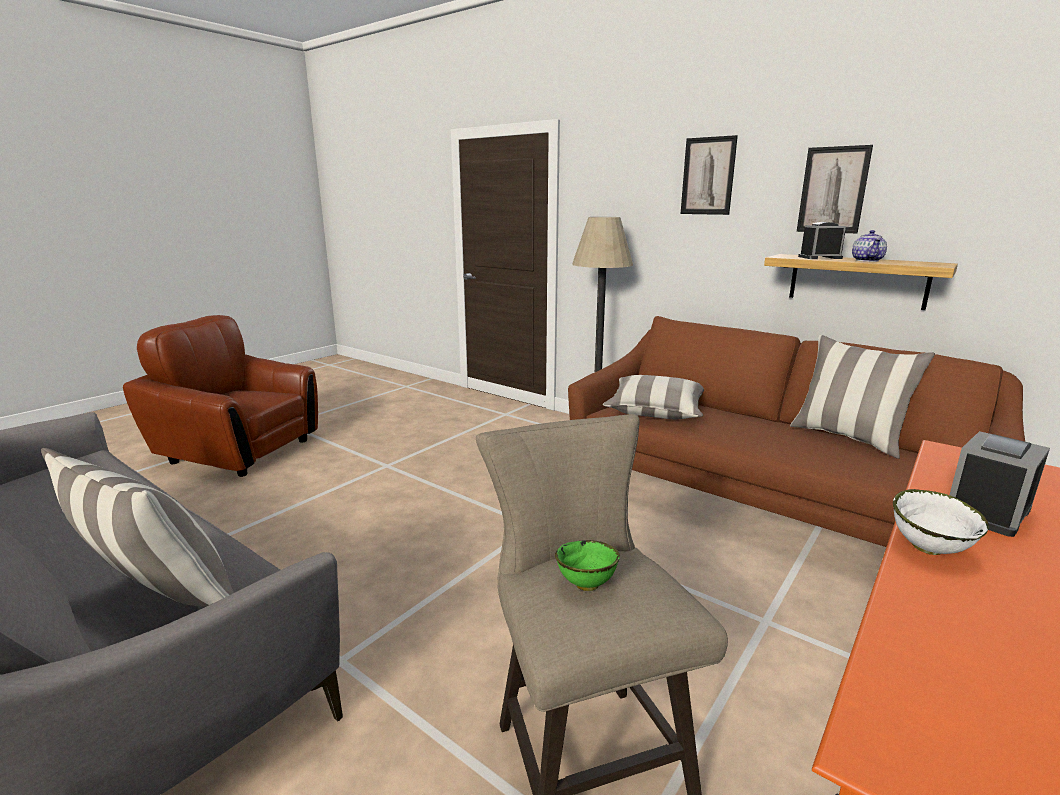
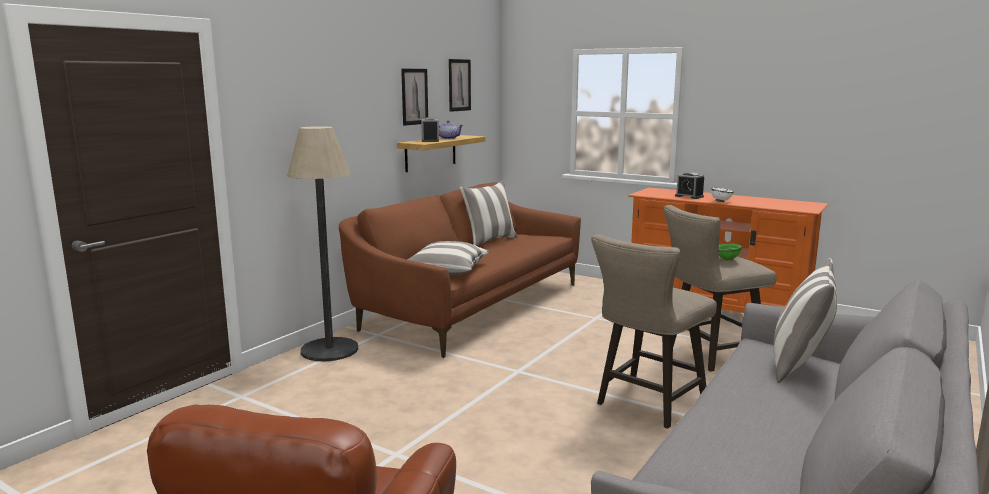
camera: 95 degrees left, 5 degrees down
(407, 613) = (646, 405): none -> beige stool
(708, 176) = (351, 87): picture -> picture (459, 85)

